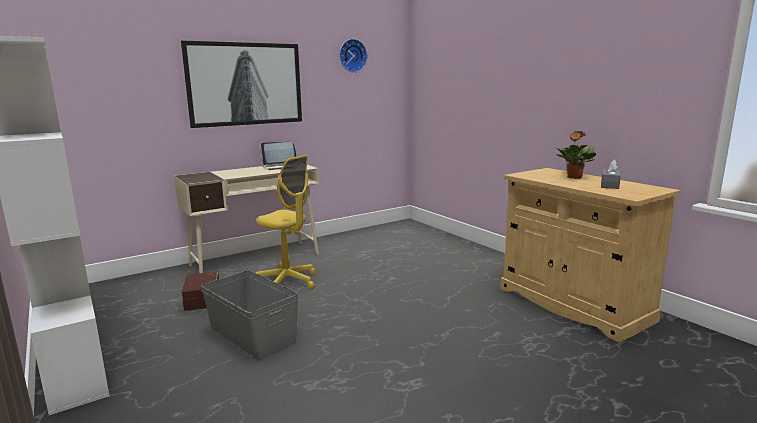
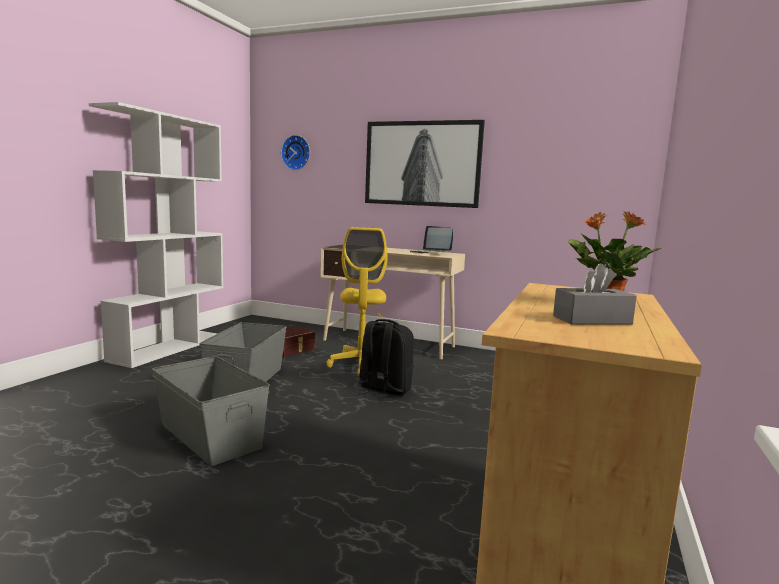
camera: 55 degrees right, 5 degrees down
(350, 288) = (384, 390): none -> black backpack
(352, 56) = (560, 131): wall clock -> wall clock (297, 153)
(356, 372) = (209, 436): none -> grey storage box

